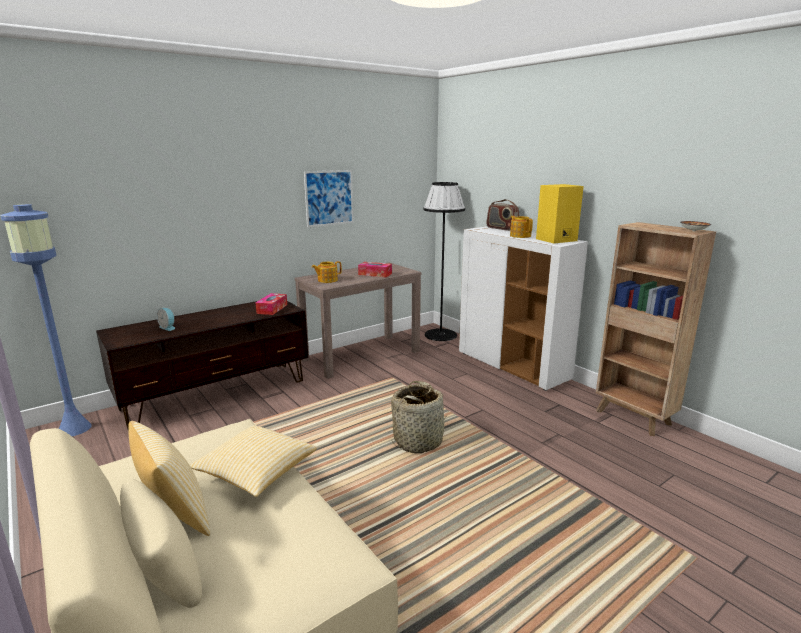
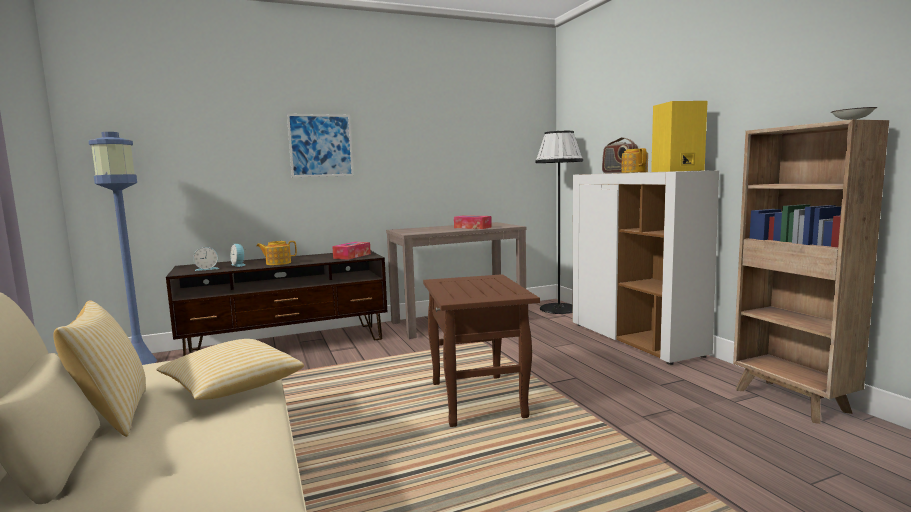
camera: 15 degrees right, 10 degrees down
(139, 335) = (207, 269): none -> alarm clock
(327, 280) = (416, 230): teapot -> teapot (278, 263)
(329, 198) = (428, 148): picture -> picture (321, 145)
(418, 441) = (479, 401): basket -> brown side table

